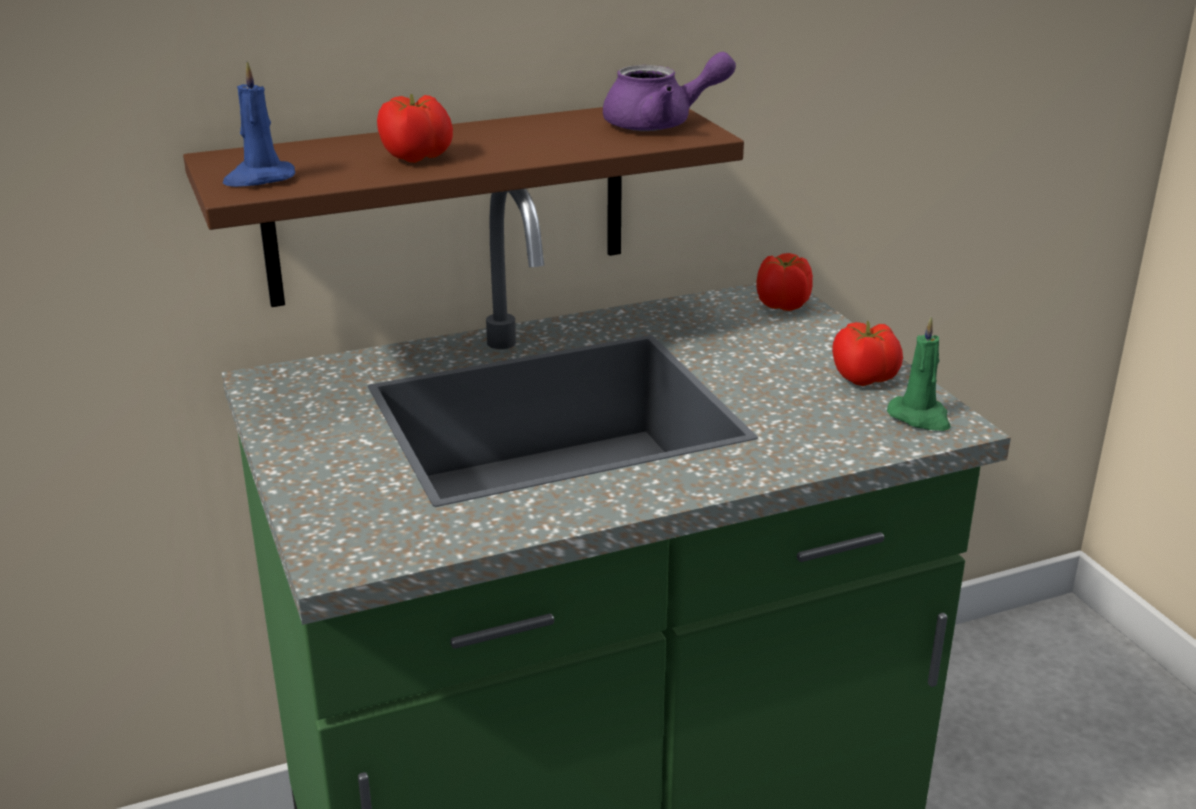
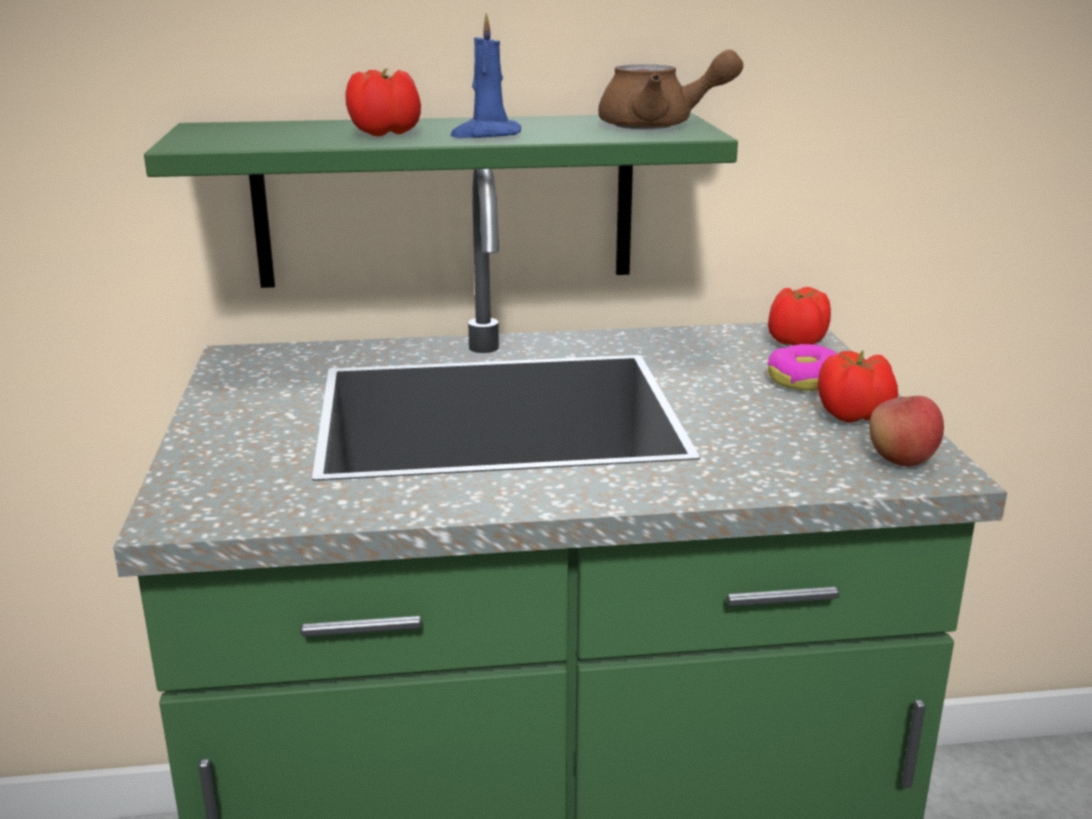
camera: 15 degrees right, 5 degrees down
(258, 179) = (218, 138): blue candle -> blue candle (485, 135)
(448, 203) = (445, 200): brown shelf -> green shelf
(661, 124) = (659, 126): purple teapot -> brown teapot
(807, 346) = (803, 380): none -> donut
(920, 417) = (902, 460): green candle -> apple

